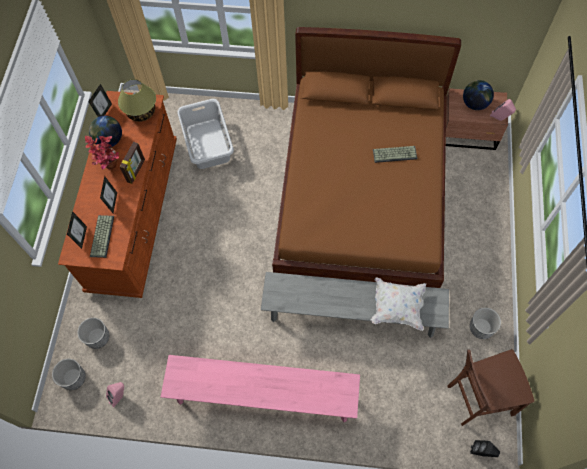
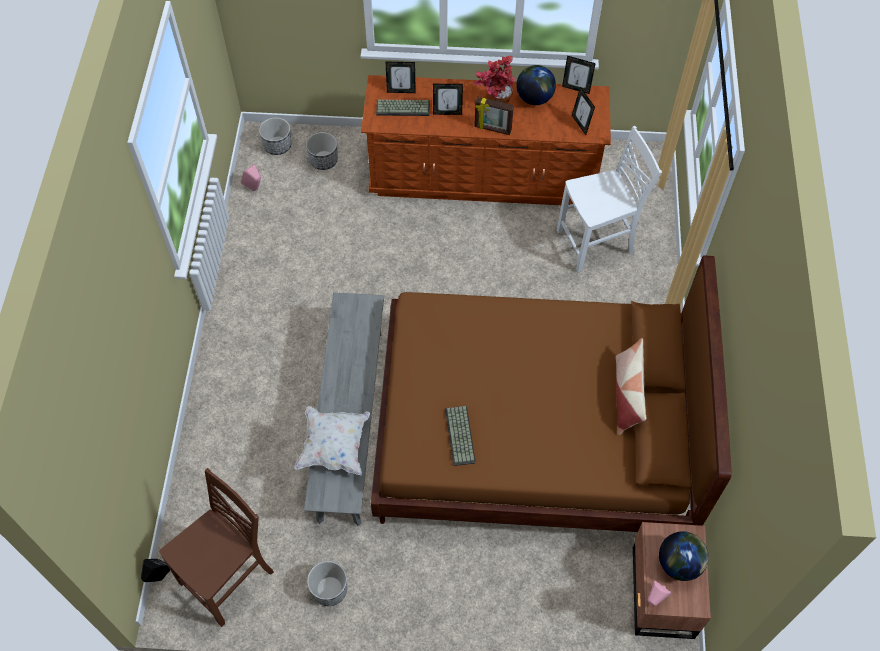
camera: 85 degrees right, 5 degrees down
(141, 112) = (580, 124): table lamp -> picture frame
(208, 143) = (597, 243): grey laundry basket -> white chair
(263, 396) = (247, 327): pink bench -> none
(370, 110) = (627, 395): none -> pillow
(395, 153) = (553, 426): keyboard -> keyboard (461, 436)
(478, 398) = (230, 578): brown chair -> brown chair turned 60 degrees clockwise

